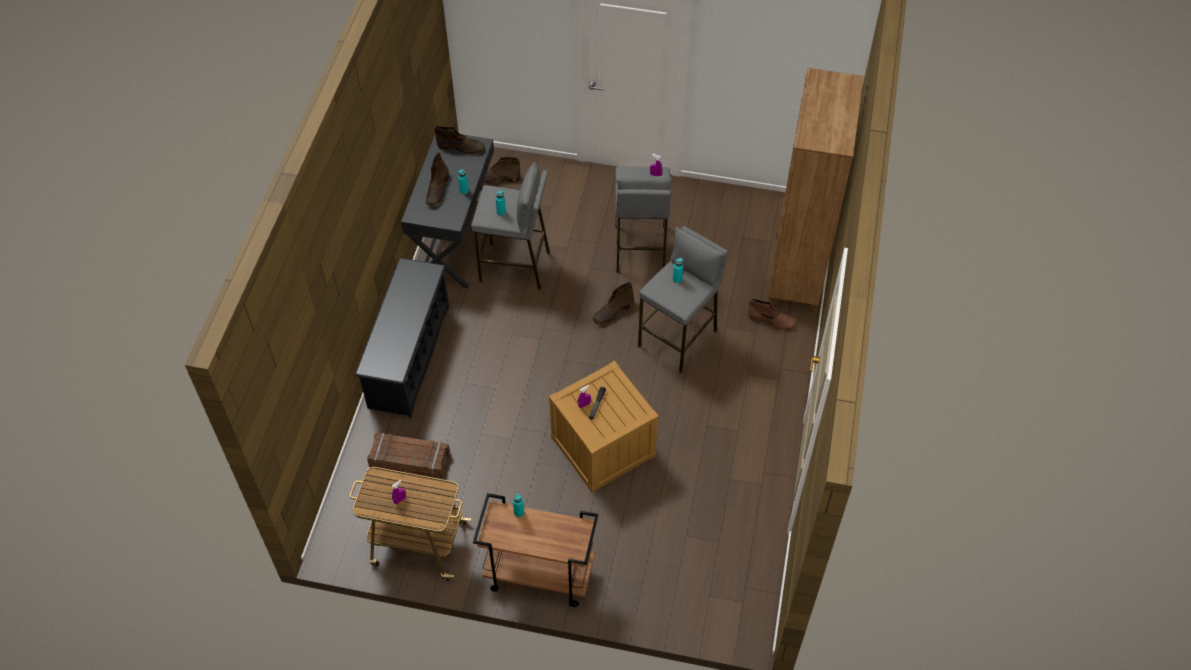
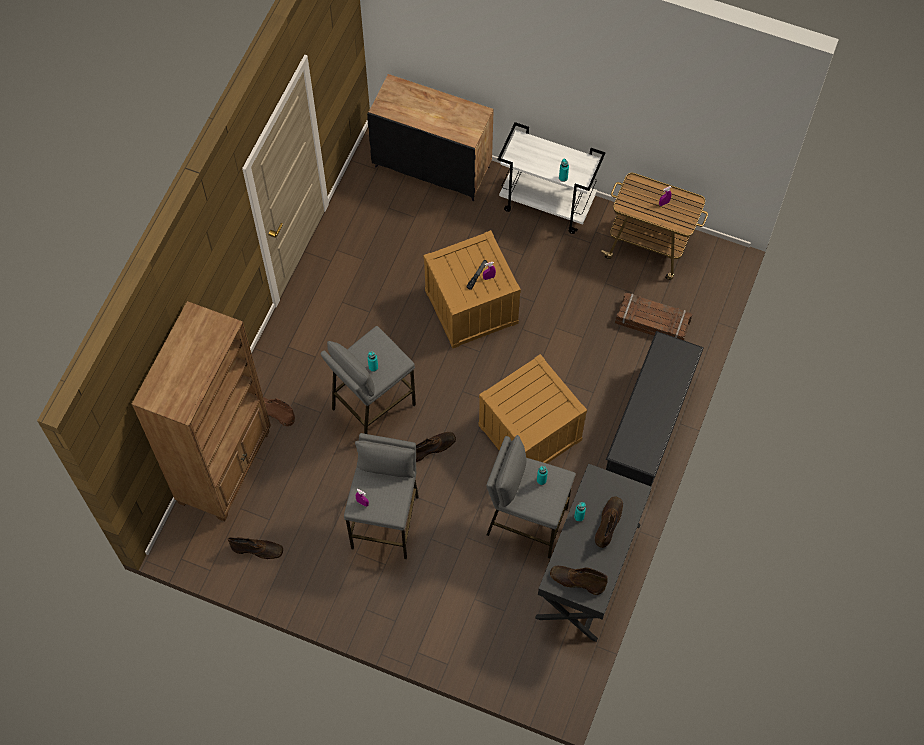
camera: 170 degrees left, 10 degrees up
(497, 179) = (531, 651): brown boot -> brown boot (258, 549)
(522, 338) = (530, 432): none -> crate
(538, 575) = (548, 204): brown cart -> white cart
(681, 601) = (433, 167): none -> black cabinet

